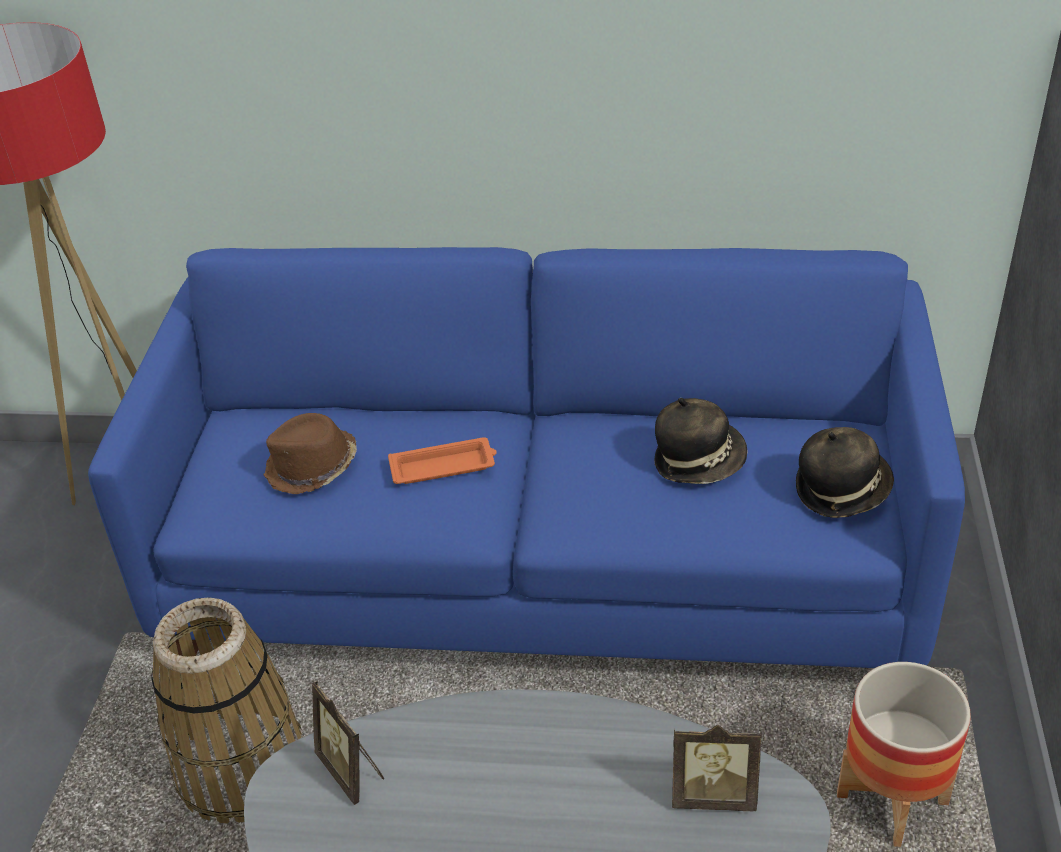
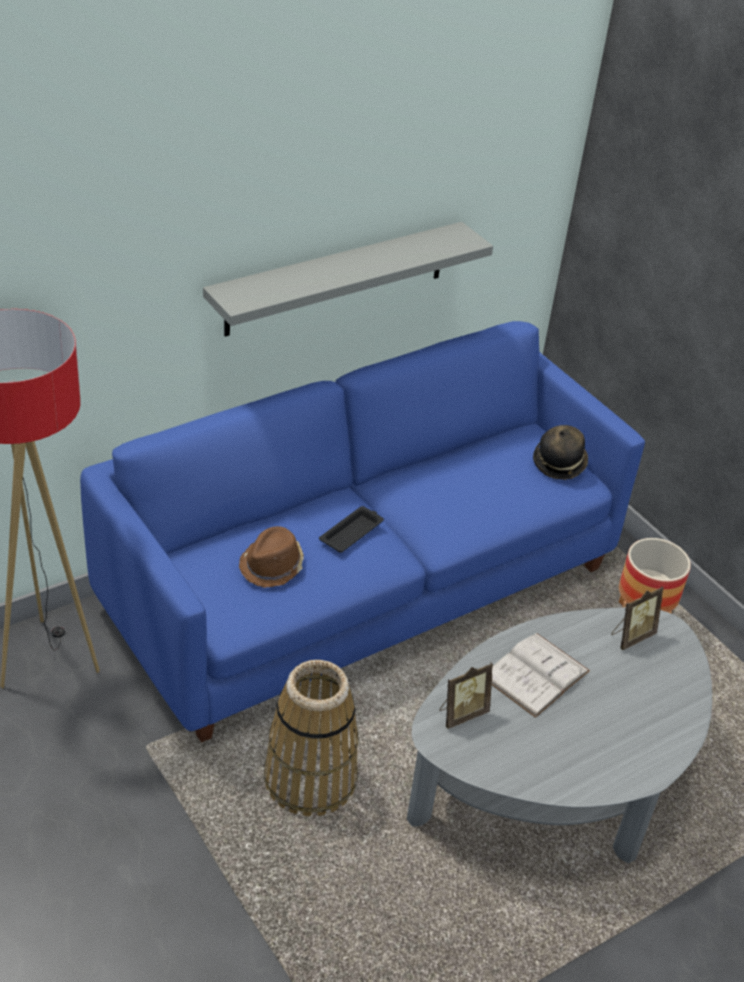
camera: 45 degrees left, 0 degrees up
(352, 770) = (461, 713): picture frame -> picture frame turned 45 degrees counterclockwise
(444, 467) = (352, 532): orange tray -> black tray
(509, 773) = (535, 674): none -> white book
(569, 106) = (337, 279): none -> grey shelf
(699, 461) = (479, 475): hat -> none

